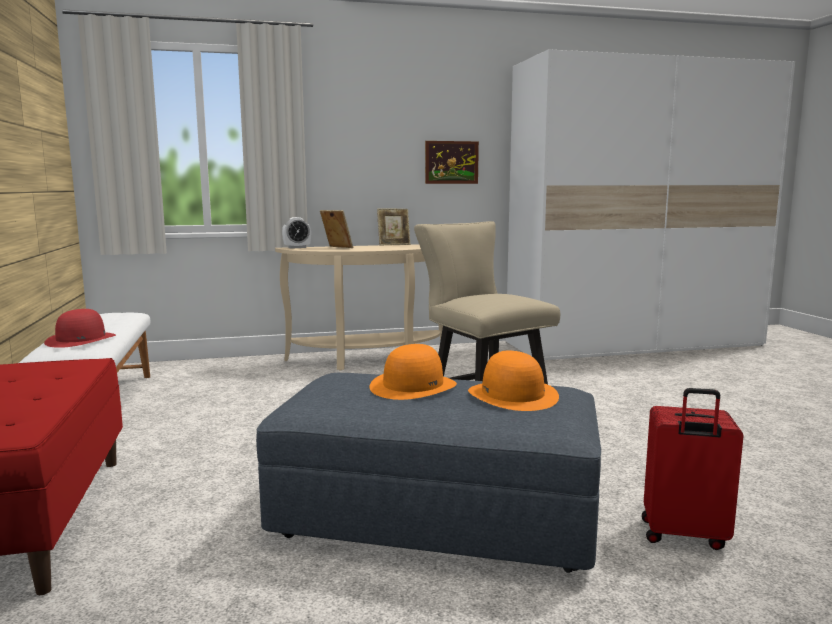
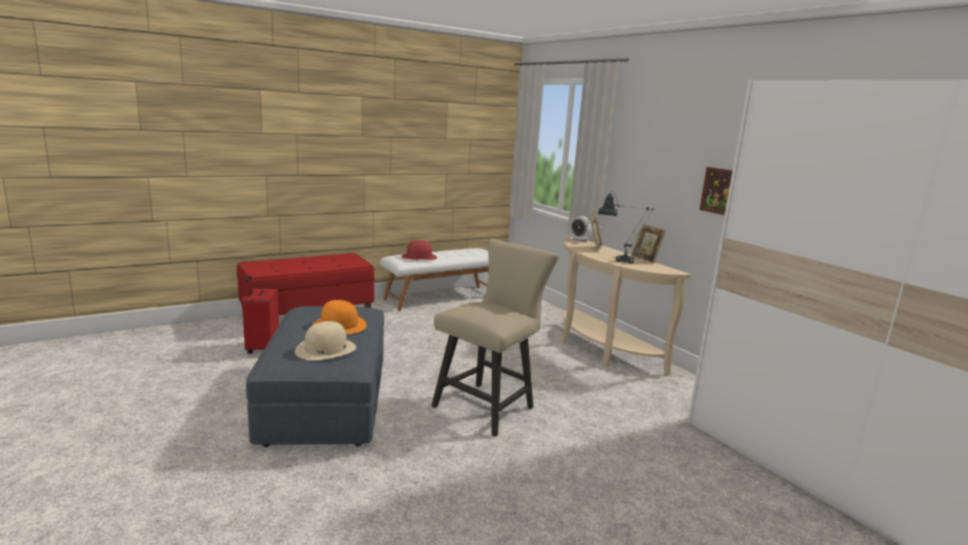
camera: 70 degrees right, 5 degrees up
(394, 247) = (619, 260): none -> table lamp
(513, 395) = (325, 349): orange hat -> beige hat
(683, 536) = (309, 490): red suitcase -> red suitcase (261, 348)

